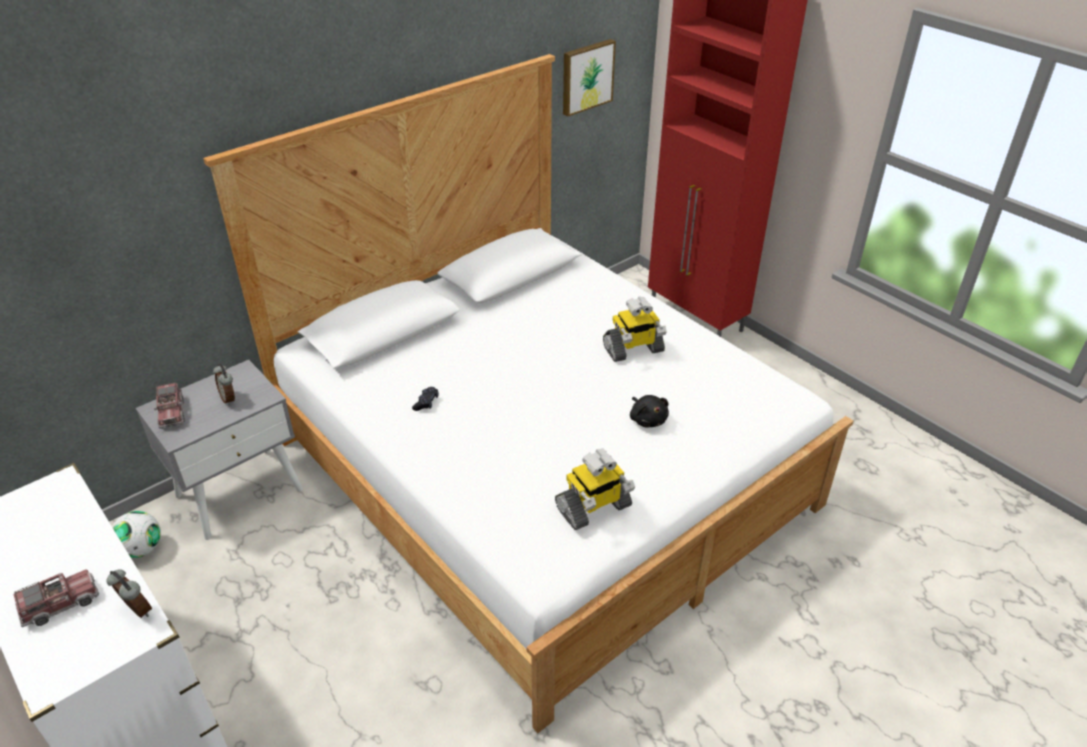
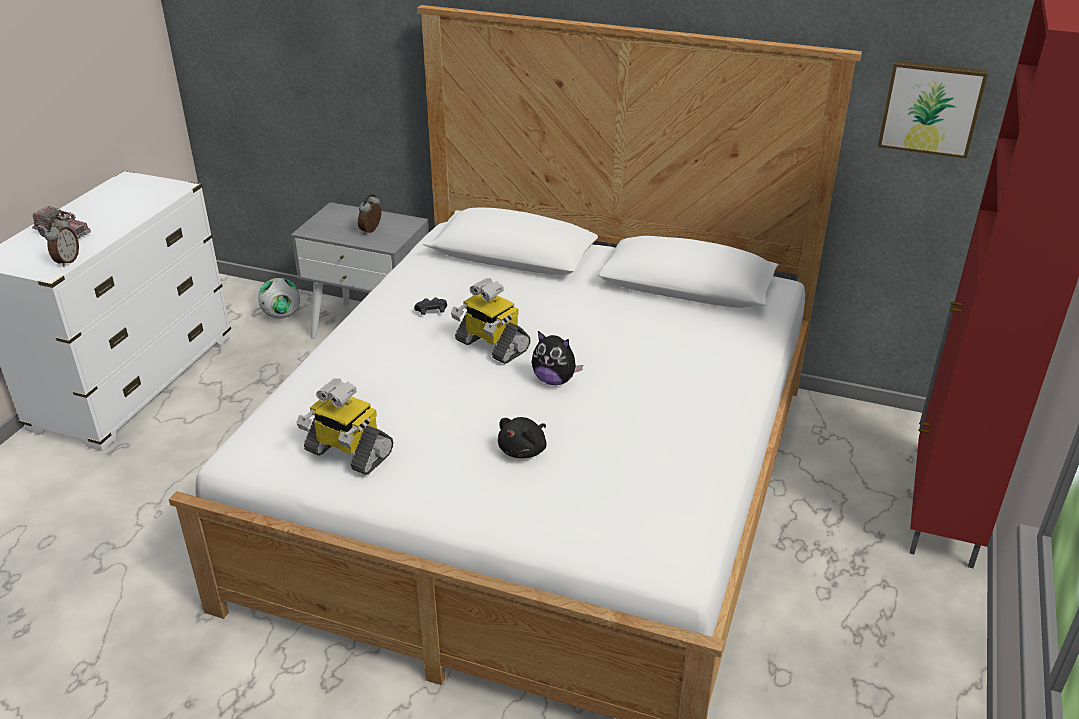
camera: 60 degrees right, 5 degrees down
(172, 413) = (335, 217): toy truck -> none
(579, 375) = (554, 380): none -> plush toy
(633, 349) = (638, 402): toy robot -> toy robot (491, 346)

